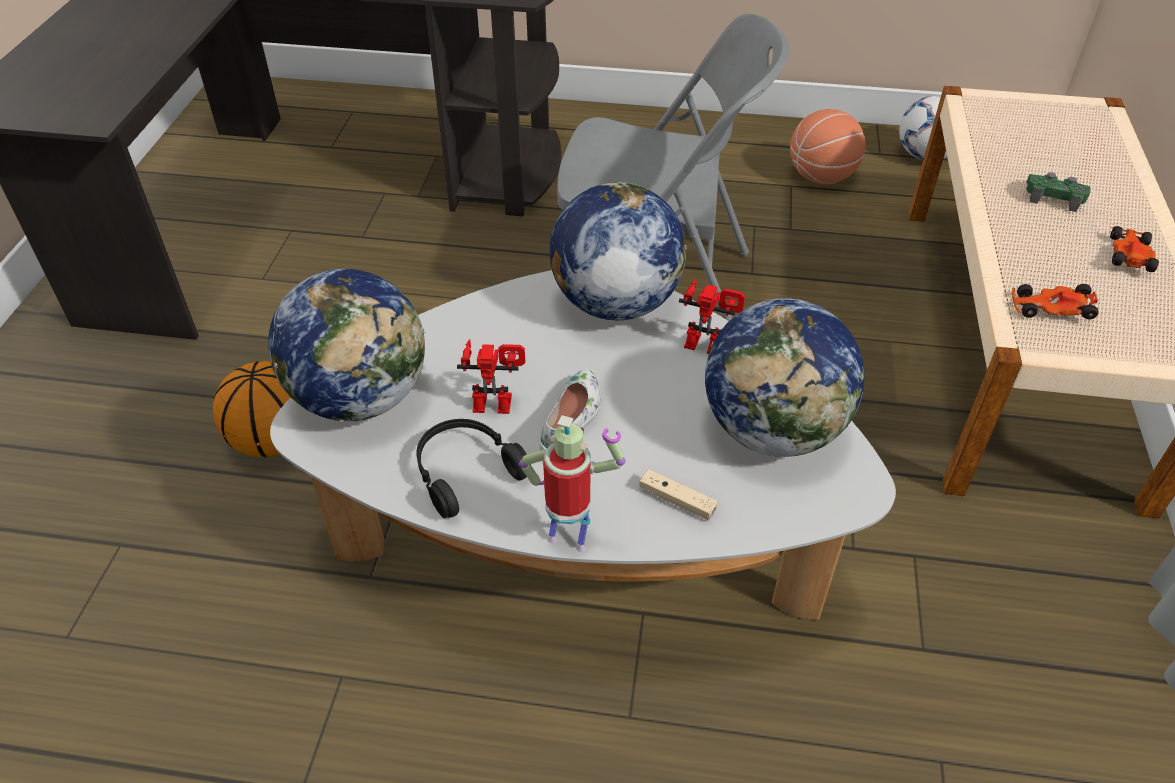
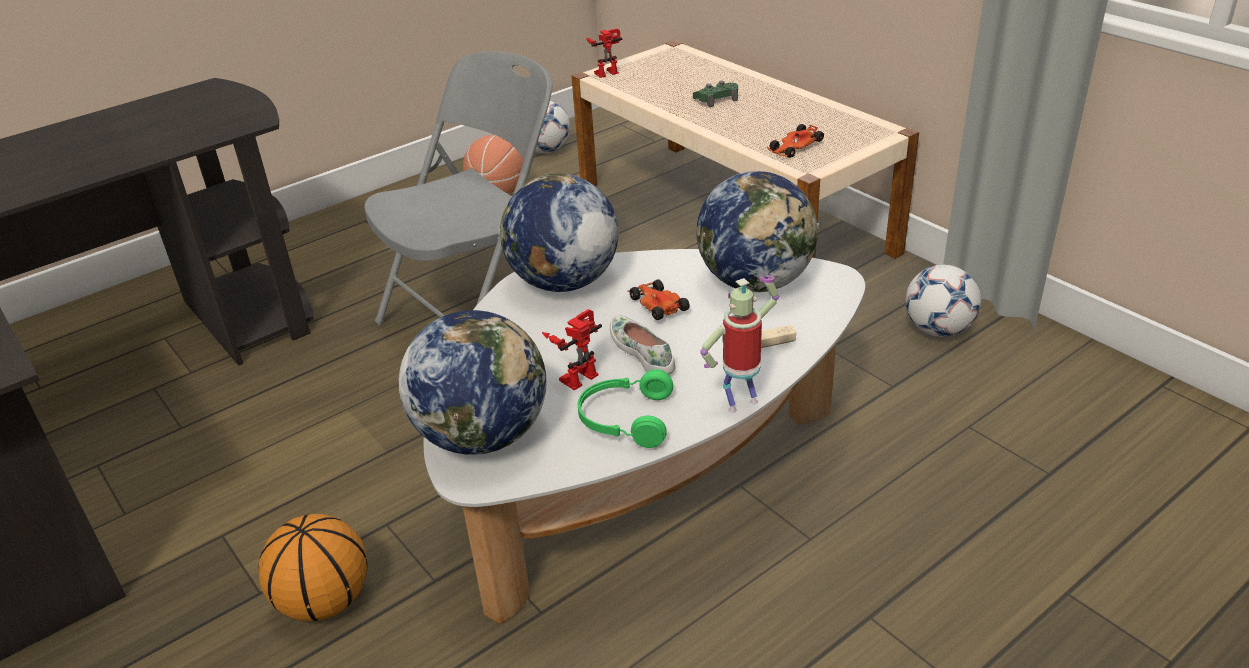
camera: 45 degrees left, 10 degrees down
(465, 471) = (624, 419): black headphones -> green headphones
(708, 341) = (651, 266): toy robot -> toy robot (606, 72)
(1068, 633) = (938, 330): none -> football
(1129, 255) = (790, 106): toy car -> toy car (657, 305)

